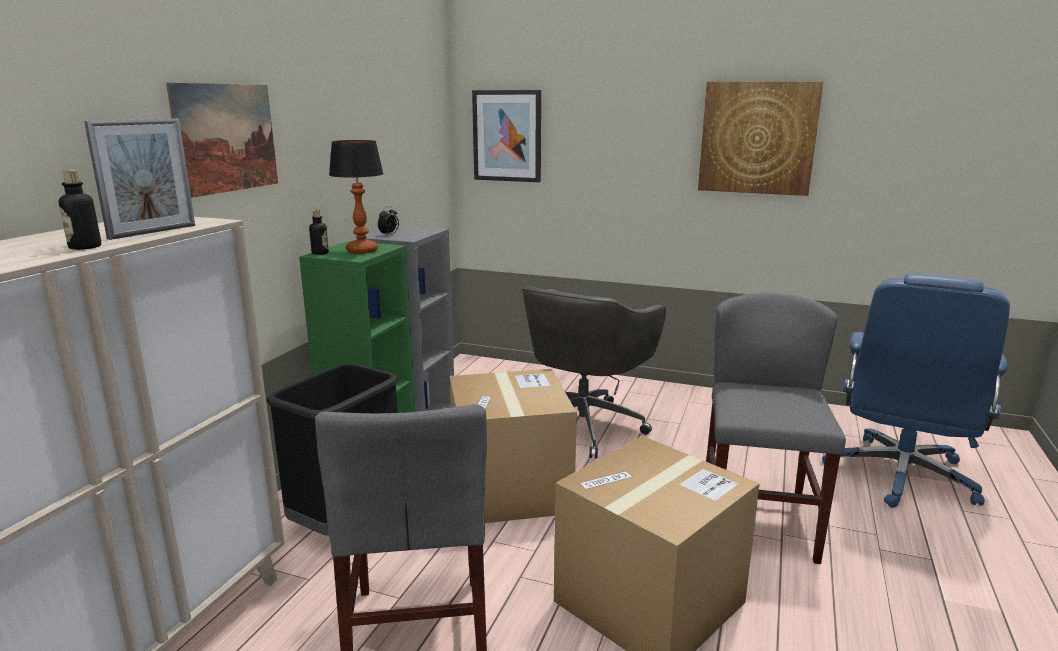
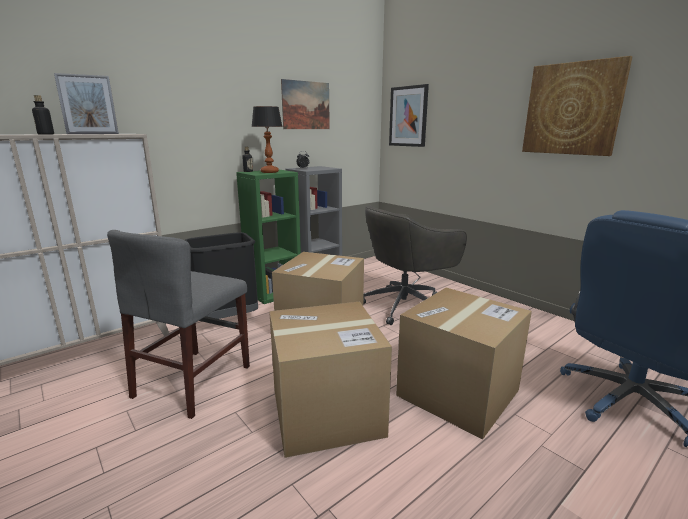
camera: 30 degrees right, 0 degrees up
(226, 138) = (190, 101): picture -> picture (306, 105)
(757, 521) = (458, 393): grey chair -> cardboard box

